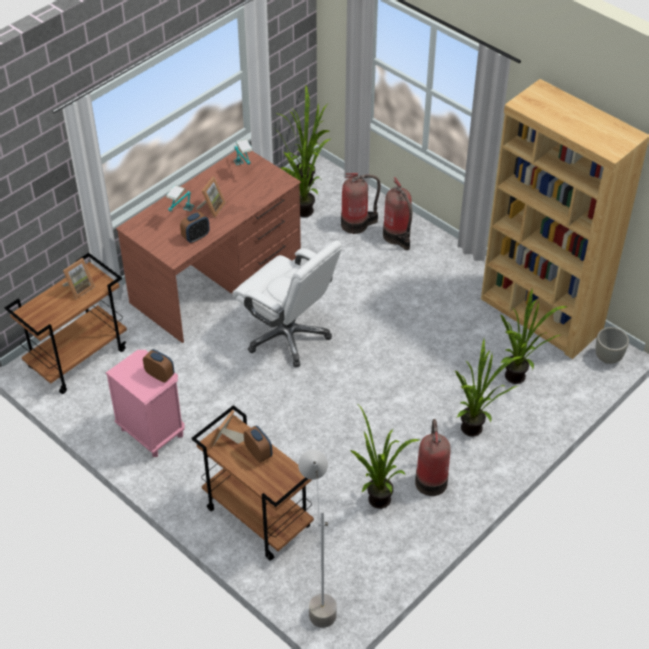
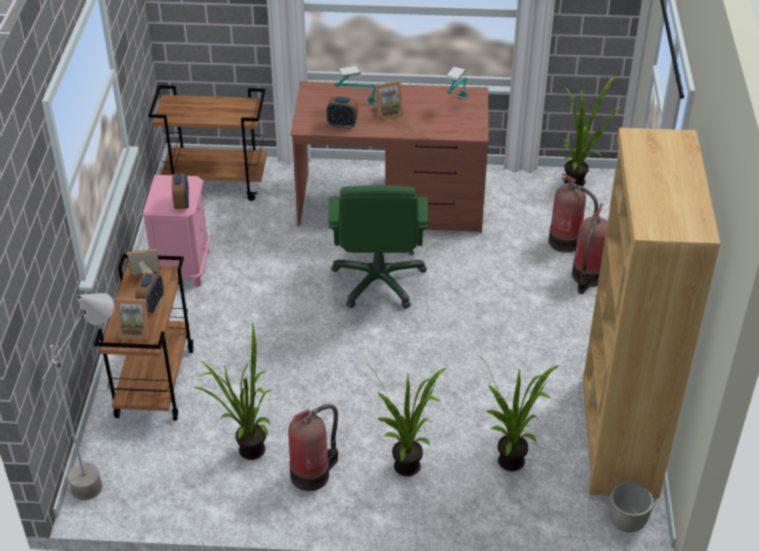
camera: 50 degrees right, 5 degrees down
(79, 288) = (227, 109): picture frame -> picture frame (135, 330)
(288, 336) = (379, 281): white office chair -> green office chair
(304, 215) = (533, 206): potted plant -> none

